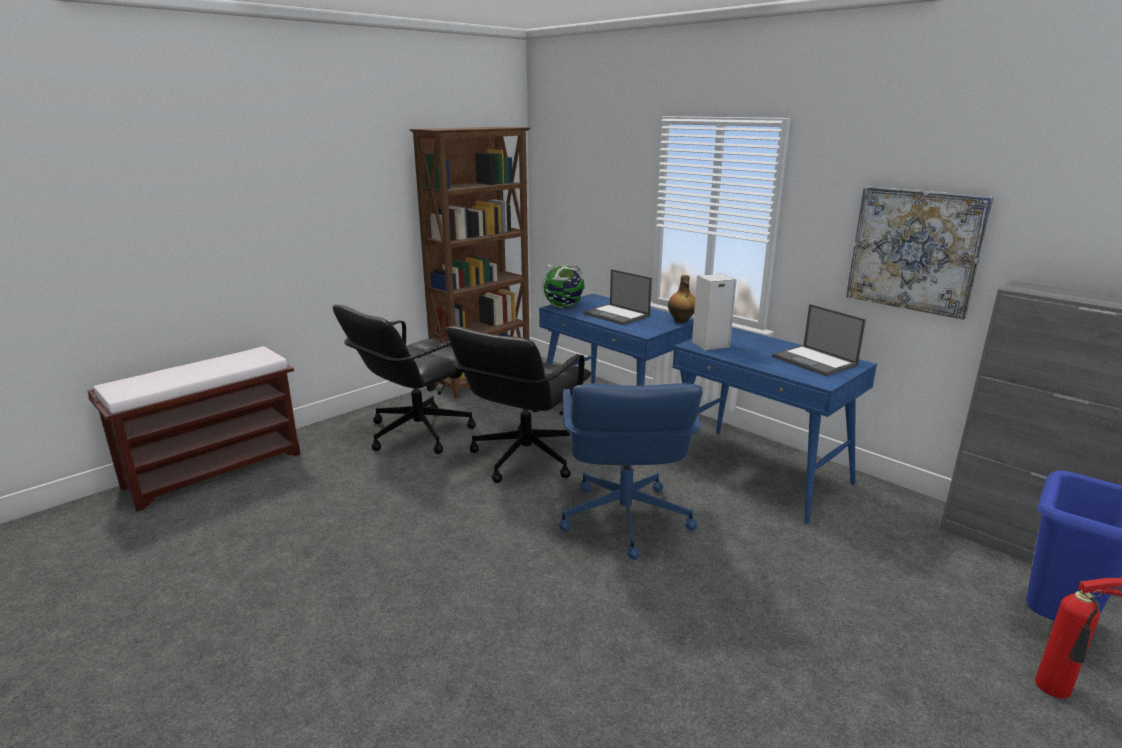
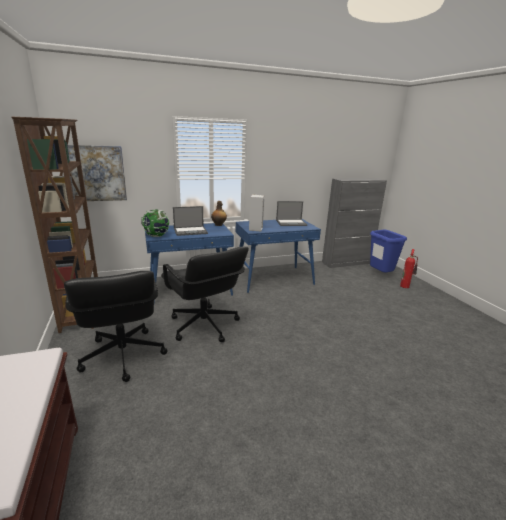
camera: 65 degrees left, 0 degrees up
(624, 520) = (286, 317): blue office chair -> none
(914, 250) = (300, 173): picture -> picture (95, 173)

